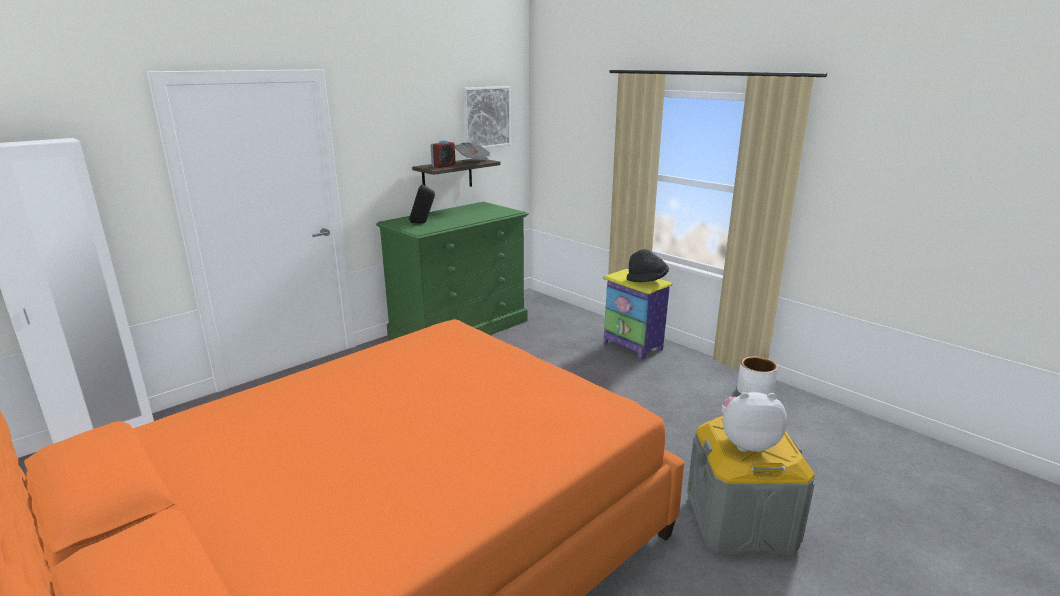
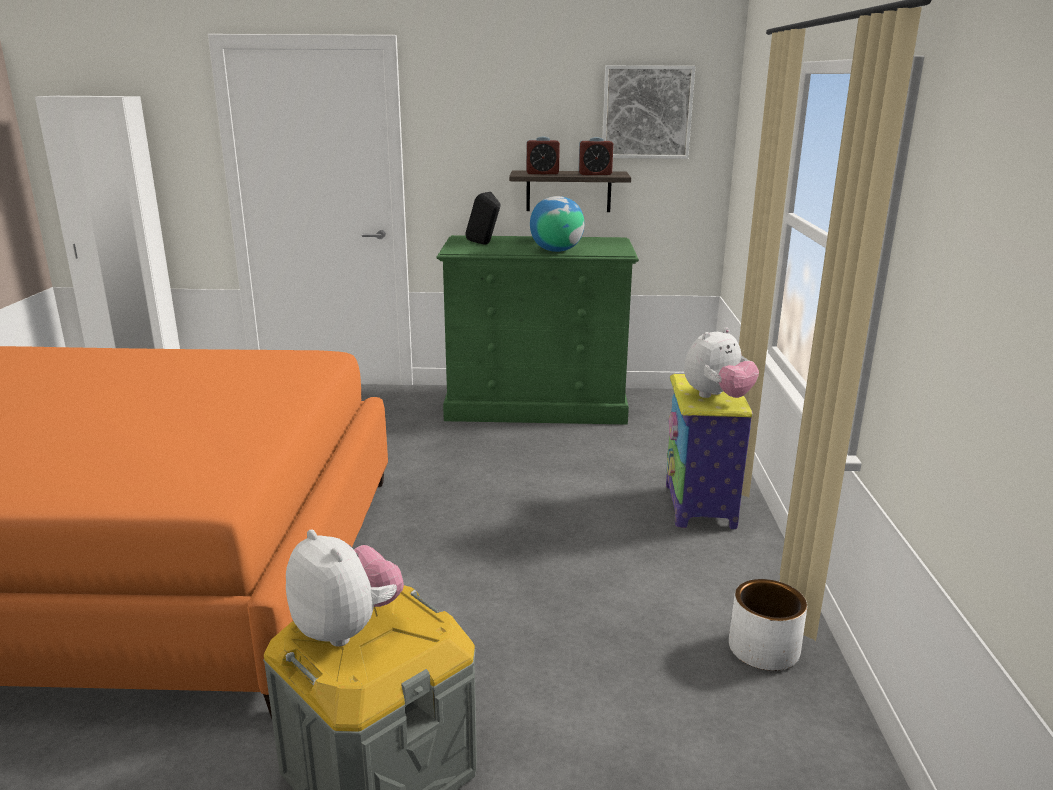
camera: 45 degrees right, 0 degrees up
(474, 162) = (595, 174): newspaper -> alarm clock
(477, 218) = (556, 251): none -> globe
(647, 280) = (717, 397): black hat -> plush toy

